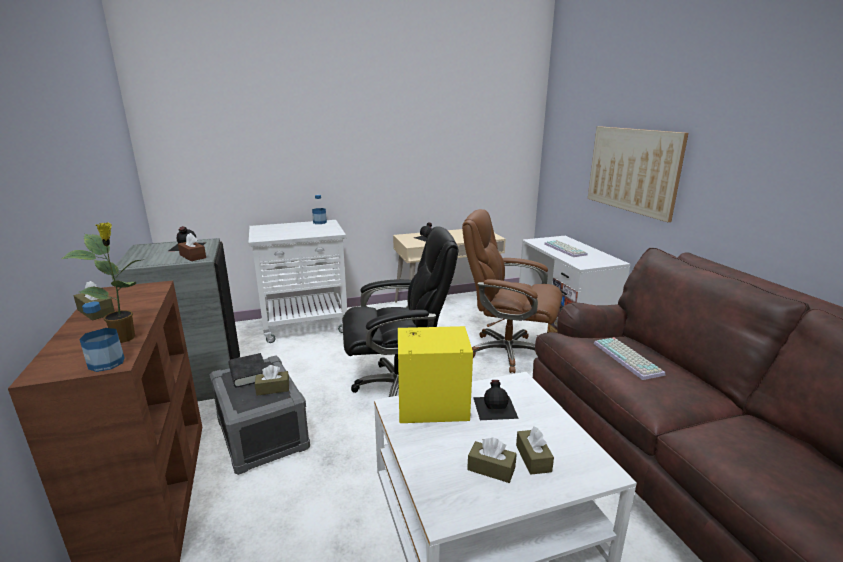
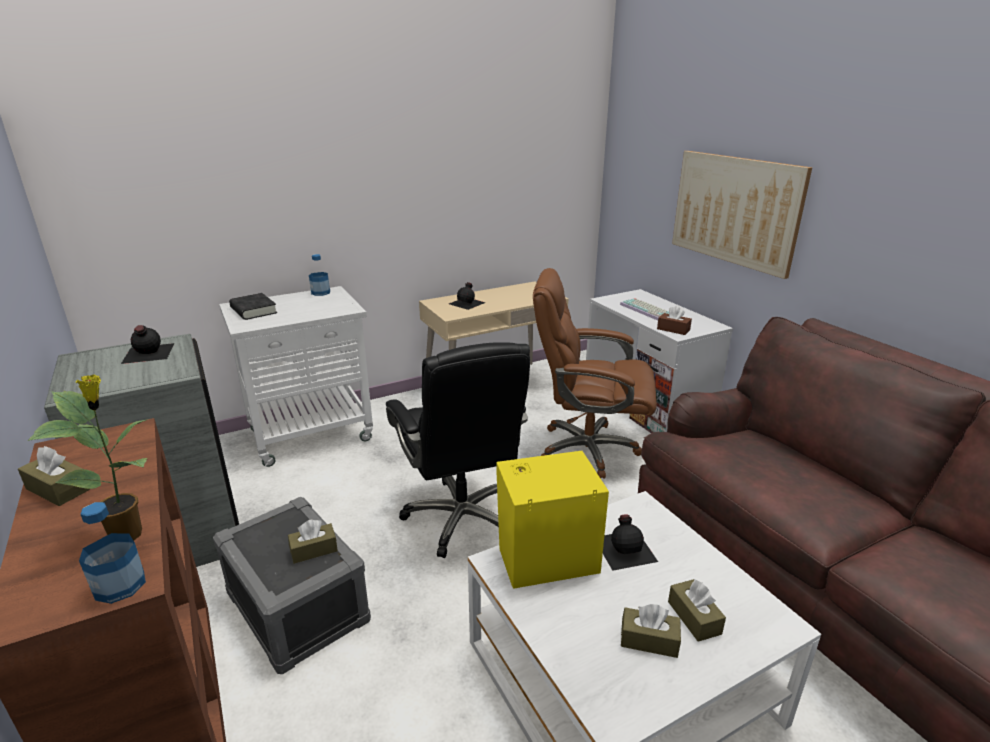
camera: 10 degrees left, 5 degrees up
(193, 256) = (165, 371): brown tissue box -> brown tissue box (673, 329)
(248, 374) = (271, 530): black book -> black book (253, 310)
(396, 387) = (461, 515): black office chair -> black office chair turned 90 degrees clockwise
(629, 358) = (769, 464): keyboard -> none

